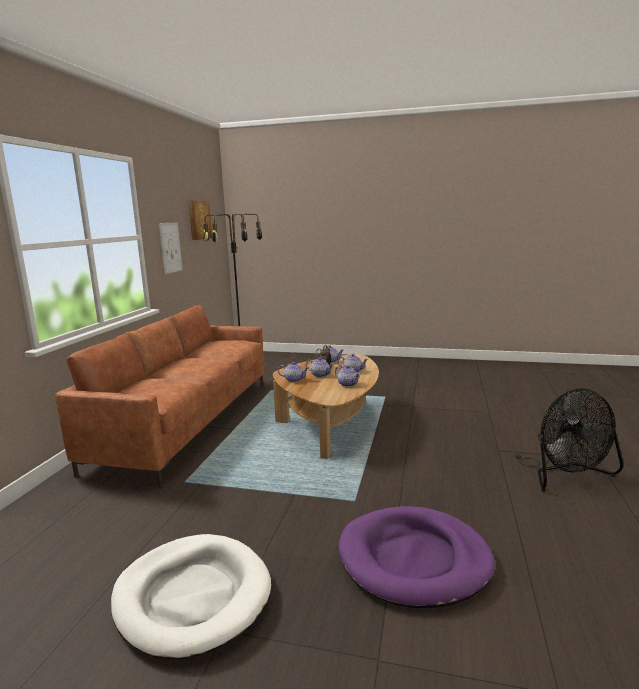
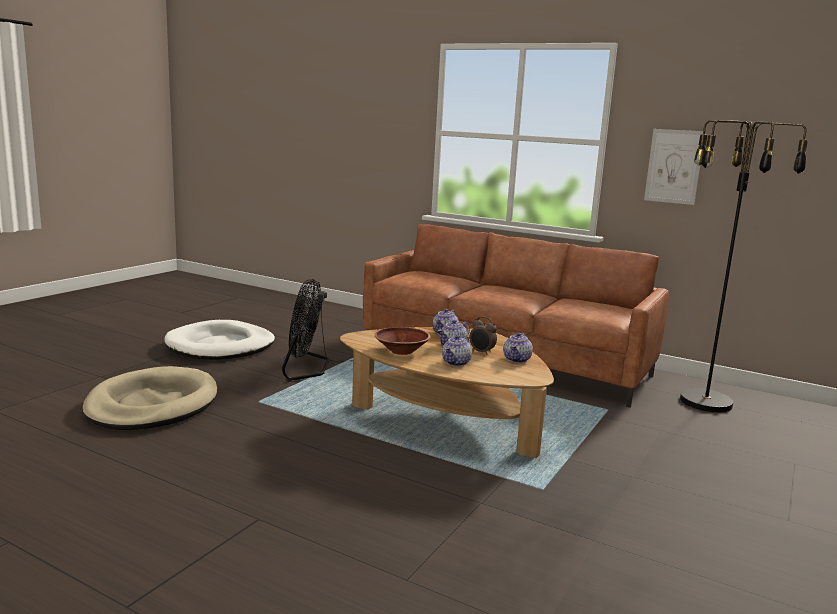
camera: 105 degrees right, 0 degrees up
(199, 220) = (788, 133): picture -> none
(348, 384) = (401, 351): teapot -> brown bowl
(414, 560) = (152, 405): purple dog bed -> beige dog bed
(563, 475) = (139, 539): black fan -> black fan (313, 366)

